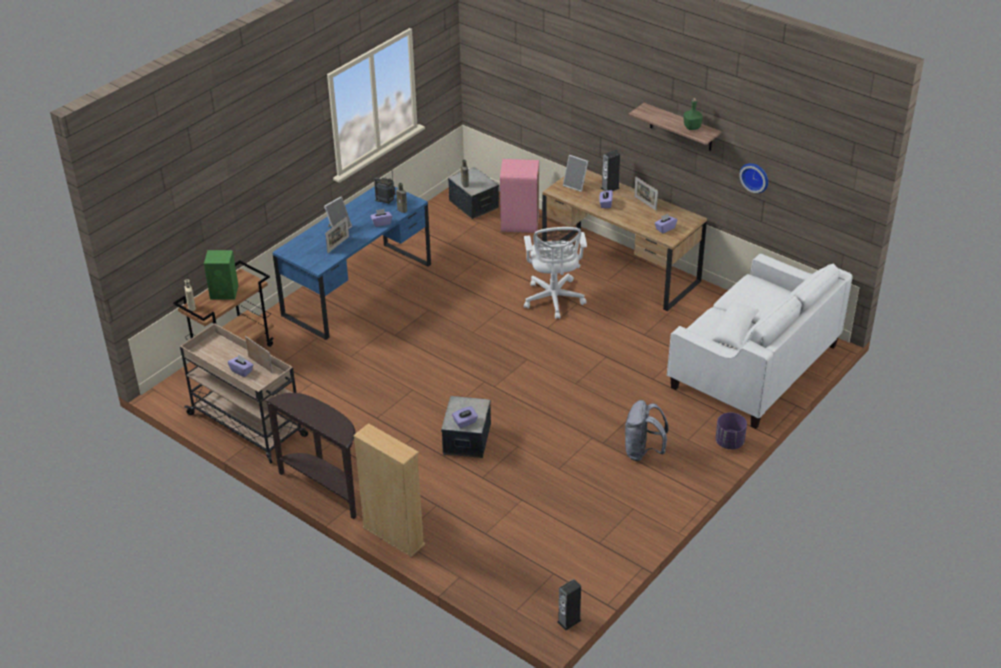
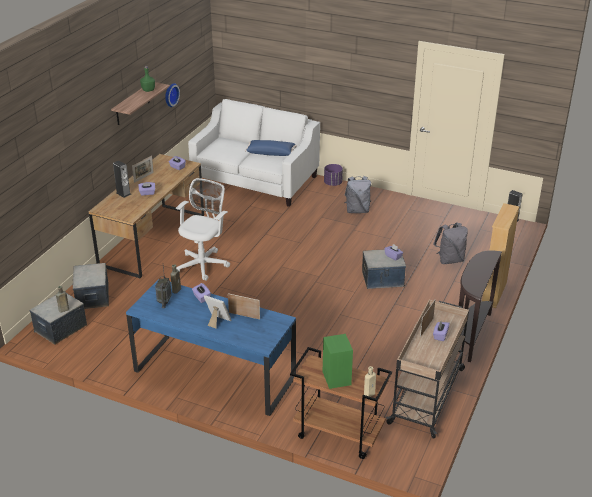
camera: 105 degrees left, 5 degrees down
(485, 515) = (449, 260): none -> grey backpack
(519, 223) = (92, 297): pink trash can -> storage box
(554, 300) = (203, 264): white office chair -> white office chair turned 45 degrees counterclockwise
(576, 185) = (121, 208): picture frame -> none
(734, 333) = (271, 153): white pillow -> blue pillow

